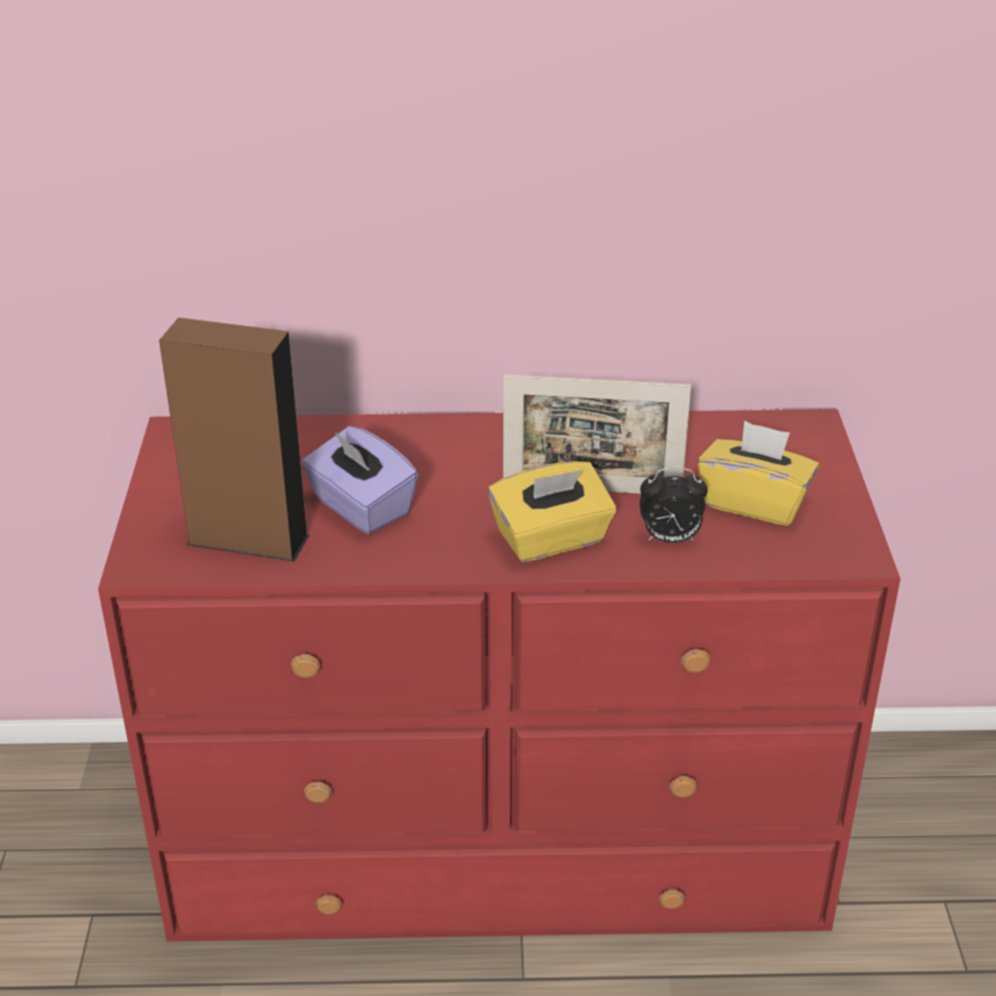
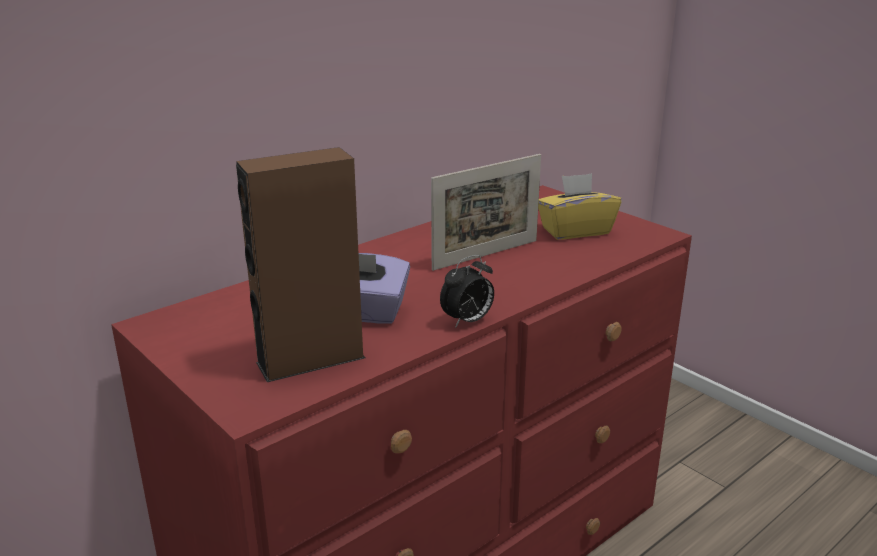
camera: 40 degrees left, 10 degrees down
(551, 539) = (505, 283): yellow tissue box -> none
(669, 539) = (564, 260): alarm clock -> alarm clock (467, 321)

